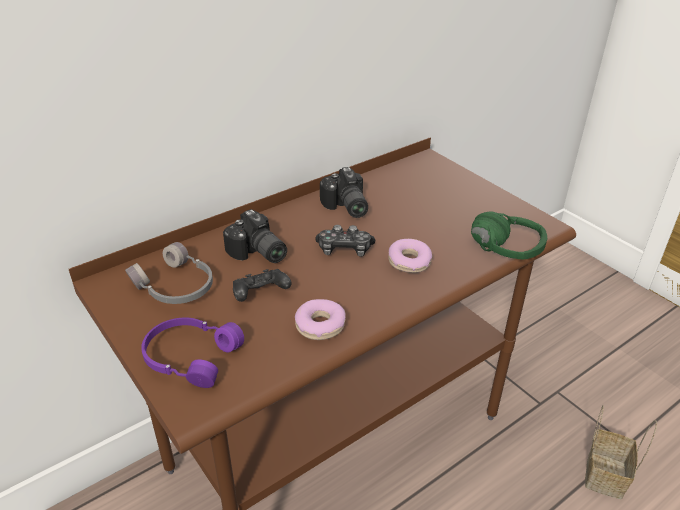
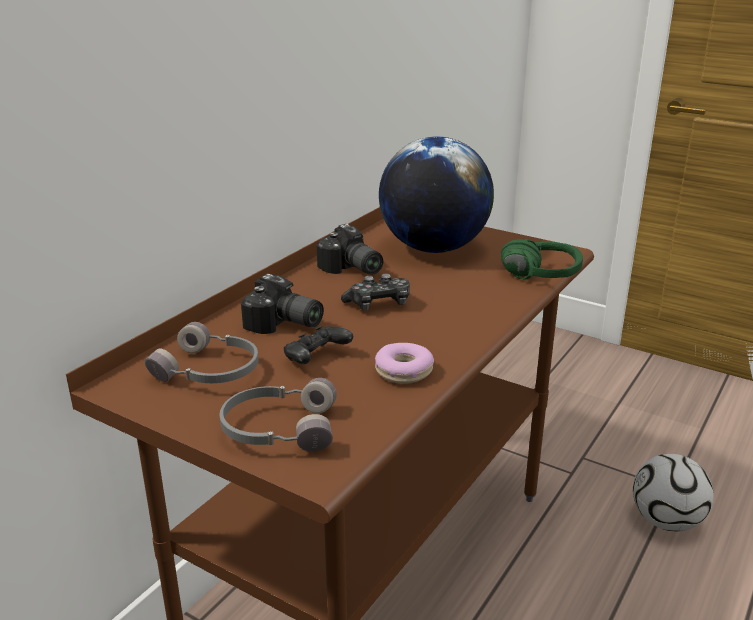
camera: 20 degrees left, 10 degrees down
(190, 357) = (279, 428): purple headphones -> grey headphones
(409, 262) = (454, 302): donut -> none
(429, 198) = (434, 248): none -> globe
(604, 473) = (665, 521): basket -> football

